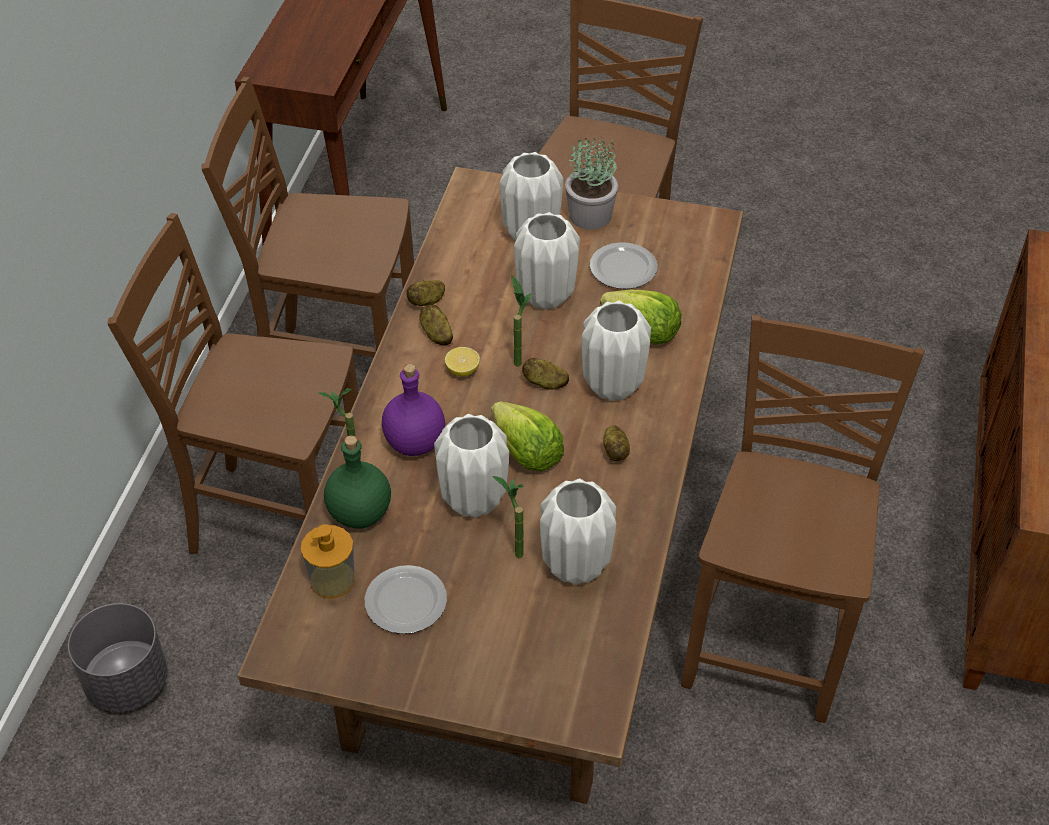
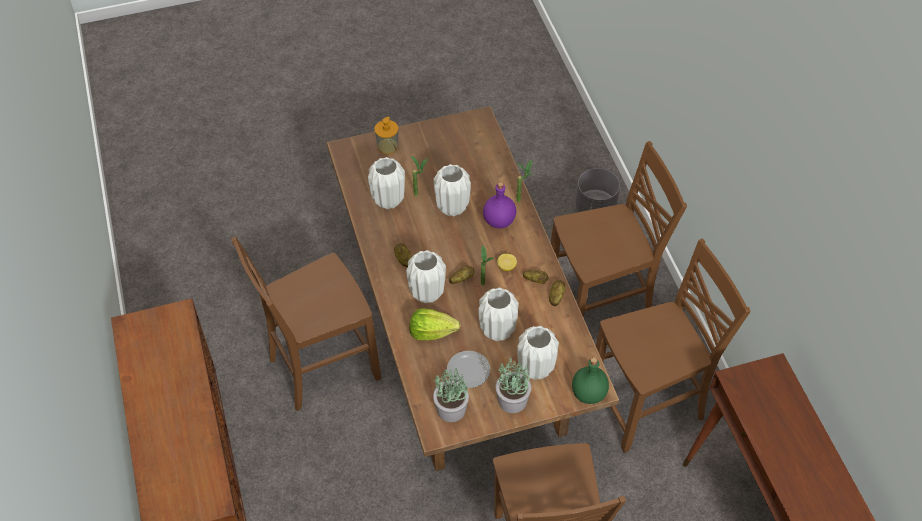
camera: 150 degrees right, 5 degrees up
(332, 580) = (484, 151): soap dispenser -> soap dispenser (387, 146)
(360, 514) = (495, 180): green bottle -> green bottle (588, 393)
(406, 603) = (447, 156): plate -> none
(526, 453) = (445, 240): lettuce -> none
(677, 237) = (452, 409): none -> potted plant
(771, 636) = (321, 367): brown chair -> brown chair turned 75 degrees clockwise

